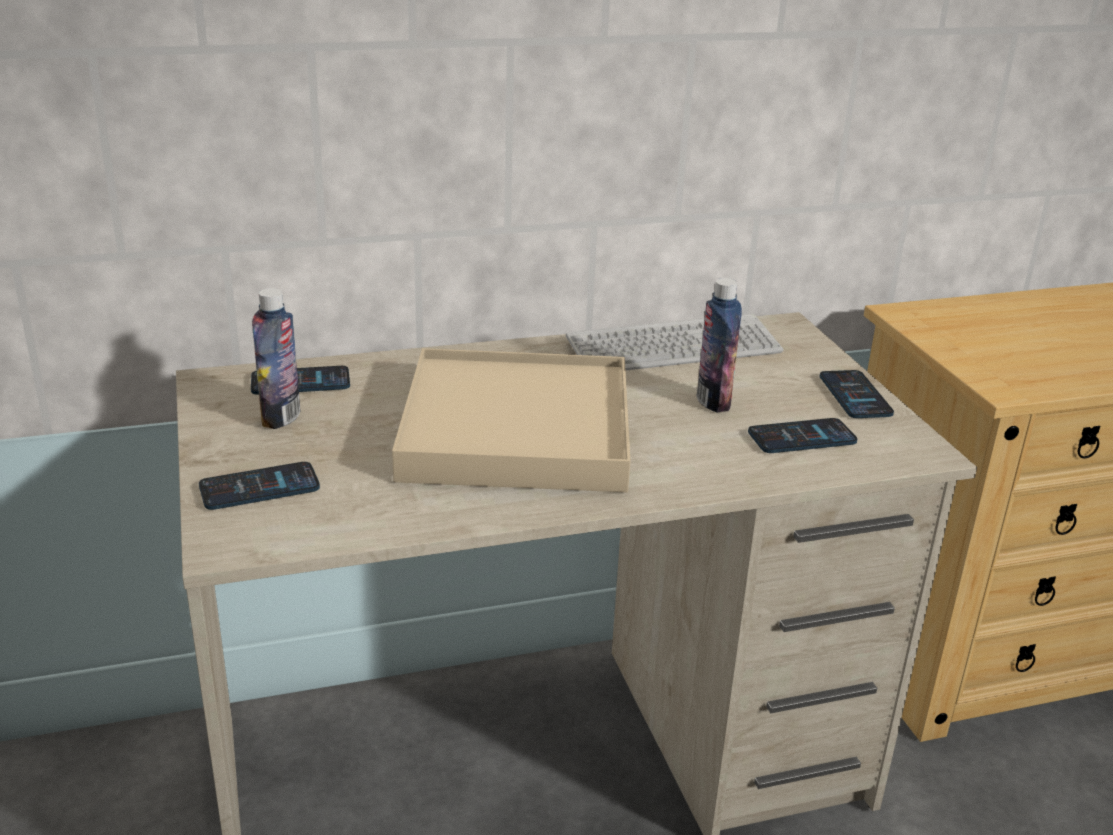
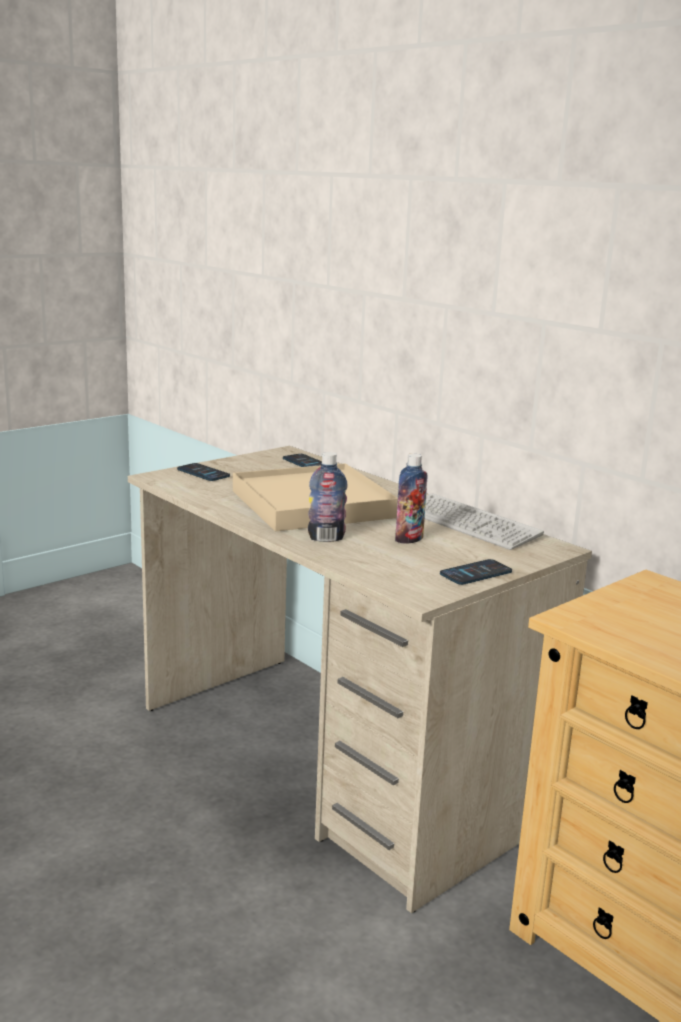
camera: 65 degrees right, 10 degrees down
(281, 417) = (268, 466): bottle -> bottle (326, 538)
(802, 438) = (392, 563): phone -> none

